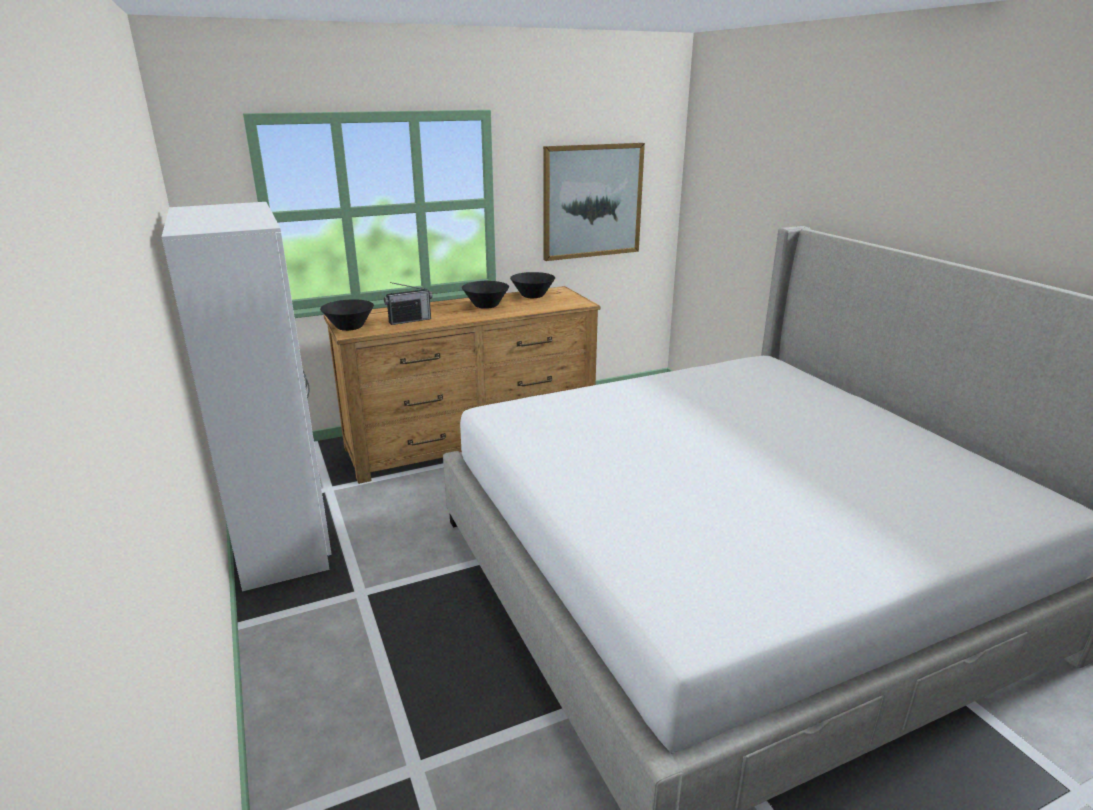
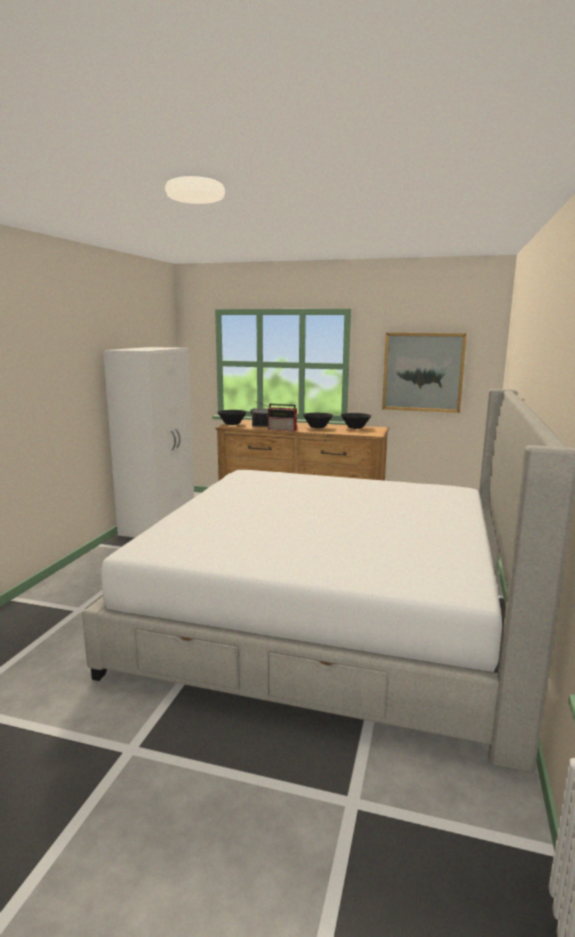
camera: 40 degrees right, 10 degrees down
(453, 321) = (283, 429): none -> radio

